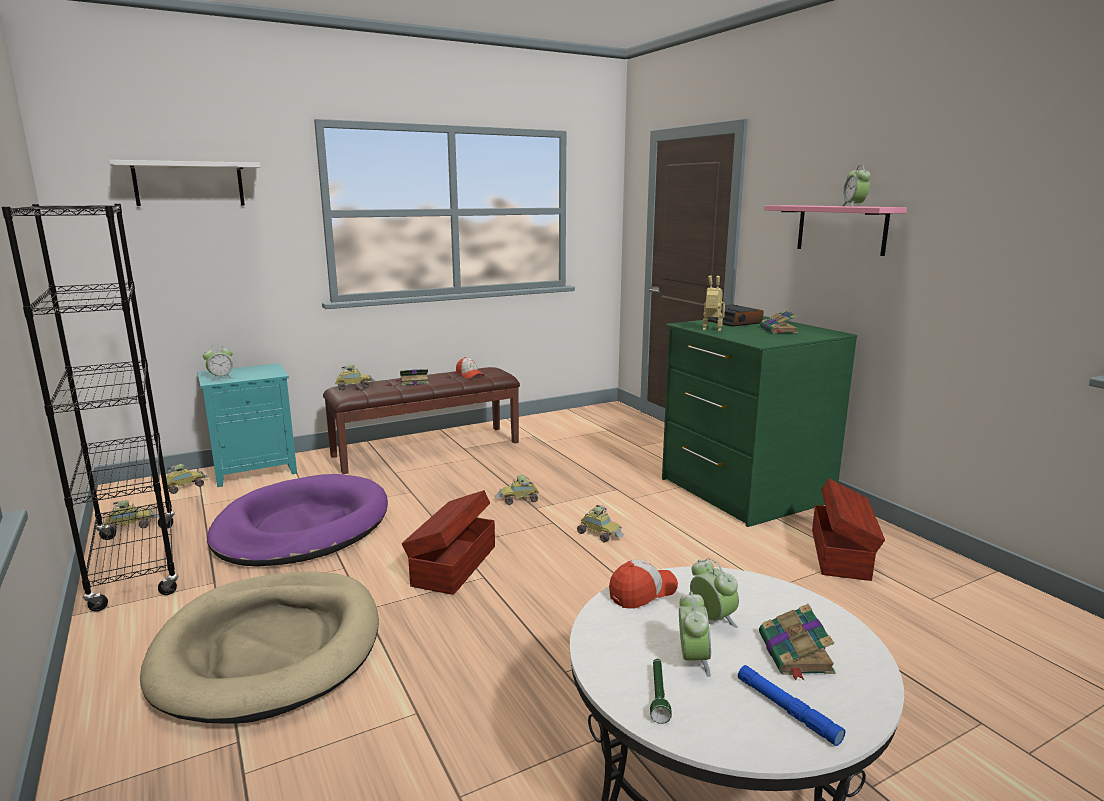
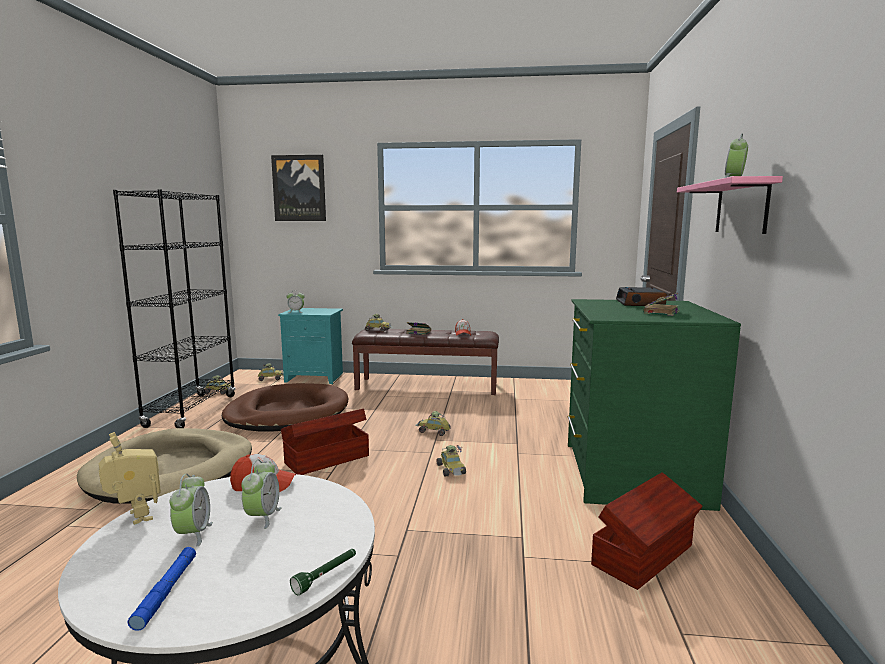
camera: 35 degrees right, 5 degrees down
(189, 184) = (299, 188): white shelf -> picture
(302, 527) = (287, 413): purple dog bed -> brown dog bed
(658, 695) = (129, 543): green flashlight -> green flashlight (326, 576)
(692, 660) = (193, 534): alarm clock -> alarm clock turned 45 degrees counterclockwise
(711, 330) = (593, 306): toy robot -> toy robot (135, 517)
(796, 654) = (256, 563): book -> none

